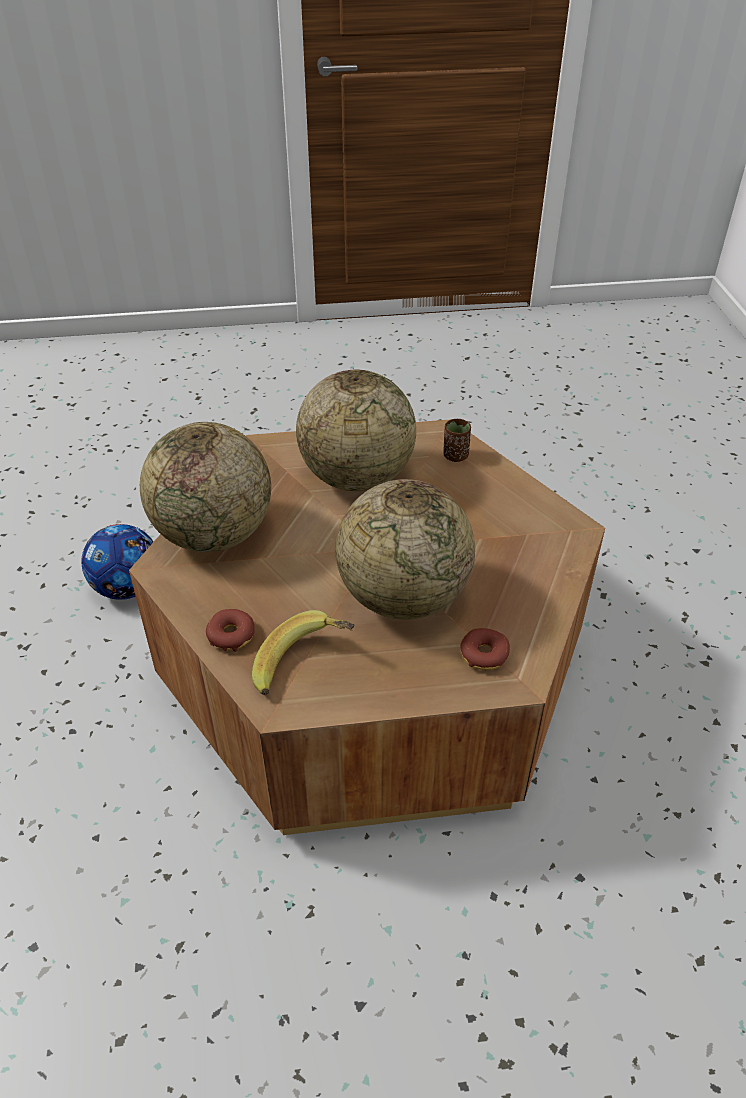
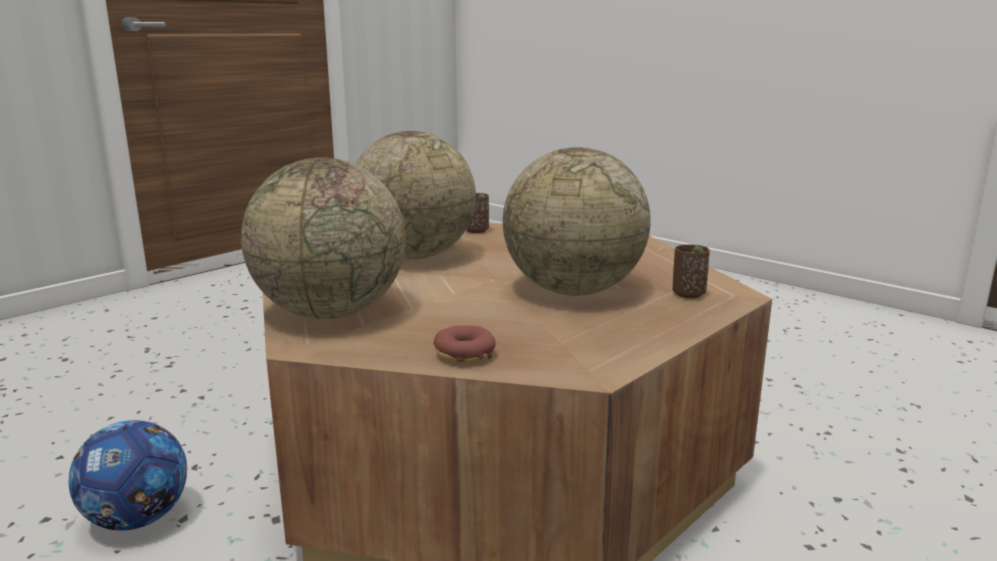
camera: 40 degrees left, 25 degrees down
(304, 667) = (570, 345): banana -> none
(484, 655) = (688, 294): donut -> brown cup

